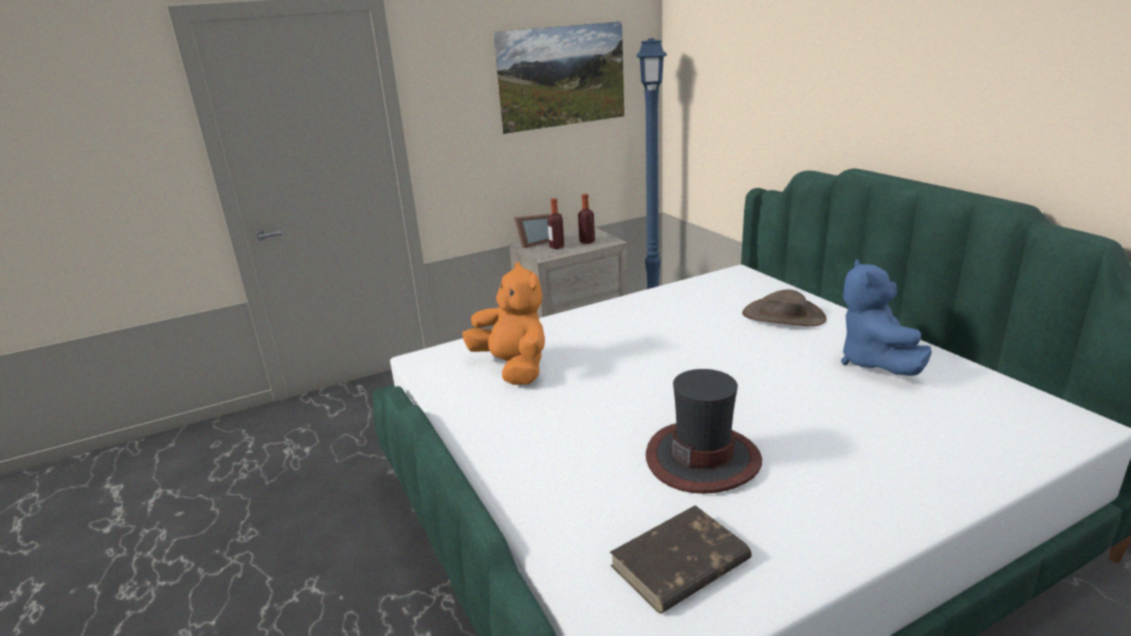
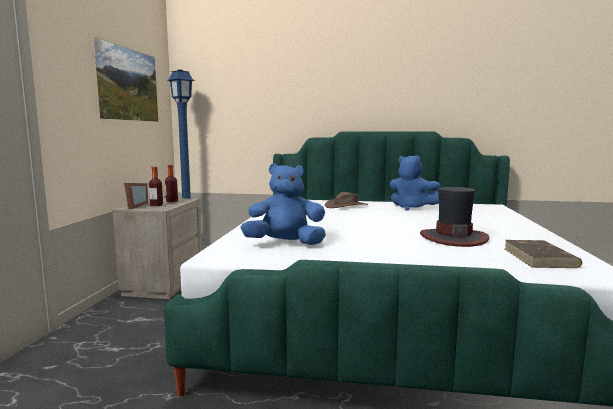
camera: 55 degrees left, 15 degrees down
(513, 368) = (285, 244): orange plush toy -> blue plush toy

